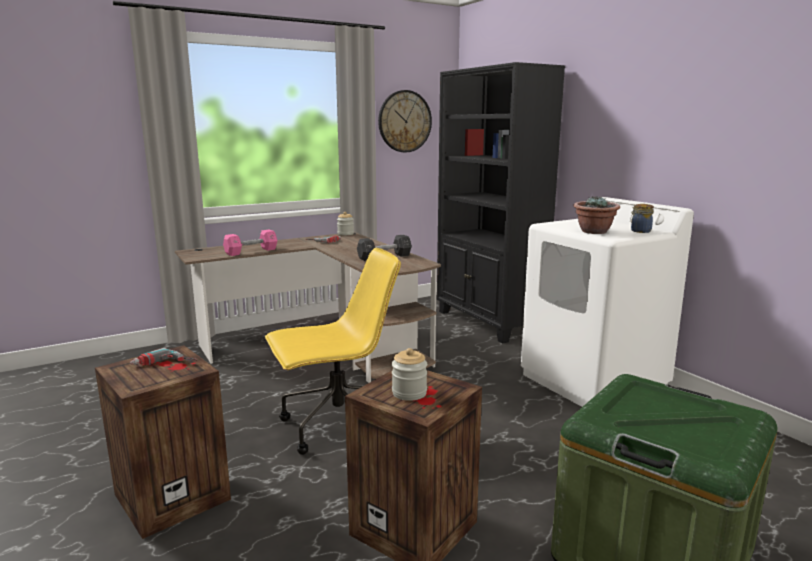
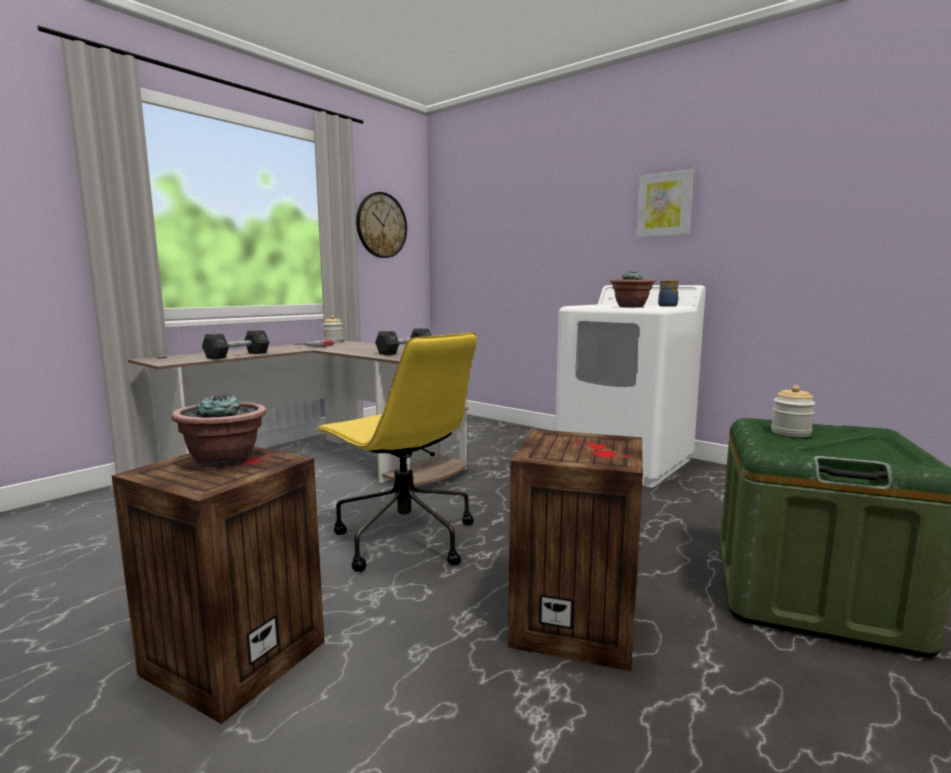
camera: 20 degrees left, 5 degrees down
(163, 365) = (224, 461): power drill -> potted plant
(251, 251) = (237, 355): pink dumbbell -> black dumbbell
(337, 426) = (403, 538): yellow office chair -> yellow office chair turned 90 degrees clockwise
(409, 393) = (578, 449): jar -> jar (790, 433)
(488, 322) = (487, 428): black bookcase -> none
(663, 116) = (664, 205): none -> picture

